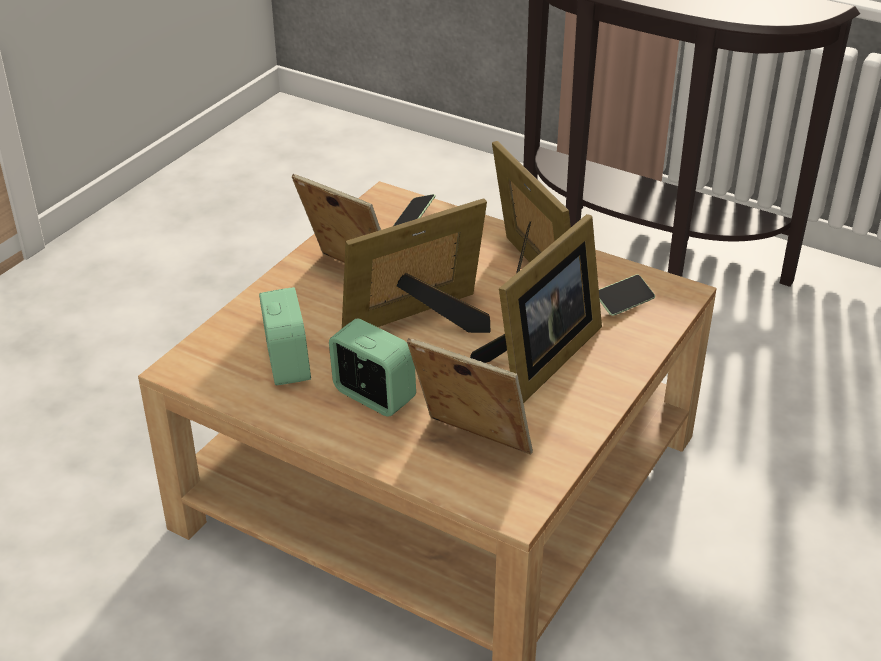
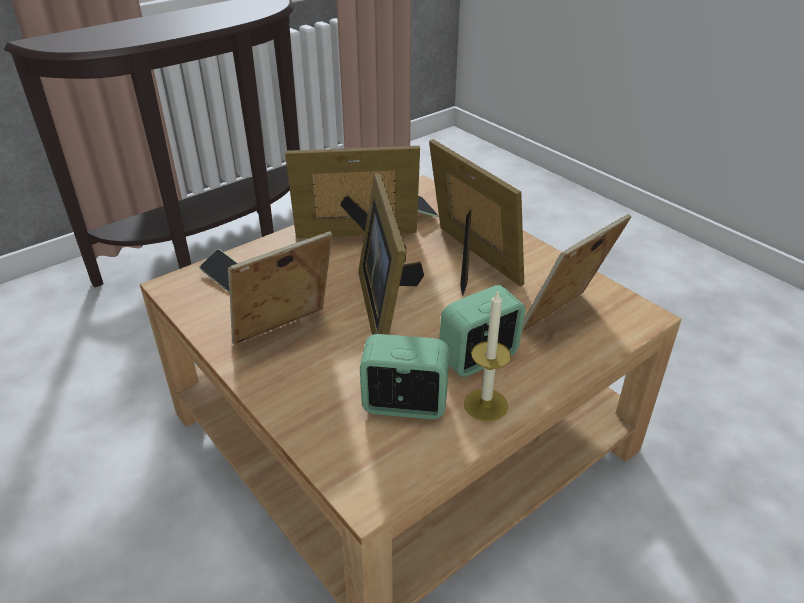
camera: 70 degrees left, 0 degrees up
(308, 412) = (485, 404): none -> candle

